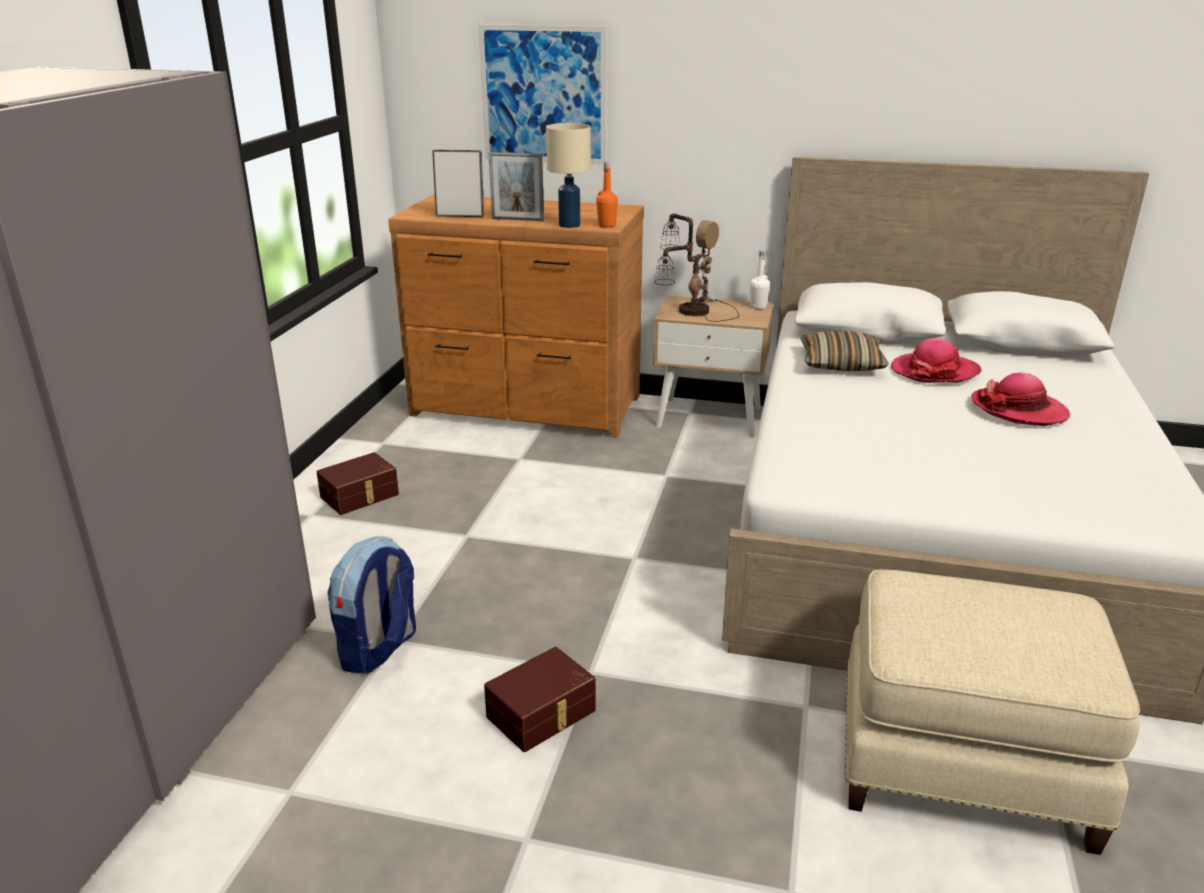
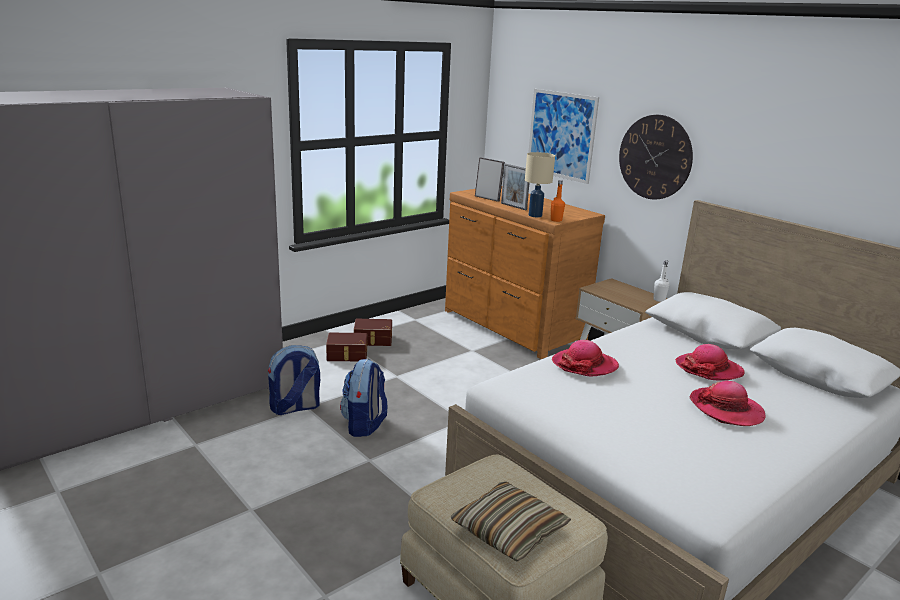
camera: 35 degrees right, 5 degrees down
(517, 625) = (364, 425): none -> backpack
(543, 714) = (324, 466): brown storage box -> brown storage box (347, 355)
(691, 312) = (609, 290): table lamp -> none
(716, 106) = (655, 157): none -> wall clock
(823, 413) = (584, 365): none -> hat
(841, 363) = (650, 345): pillow -> pillow (509, 531)

